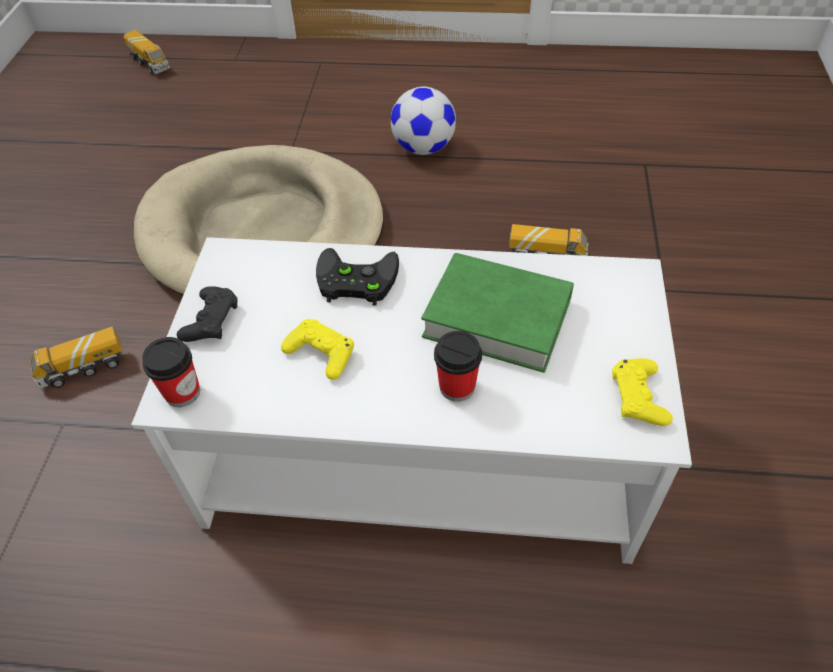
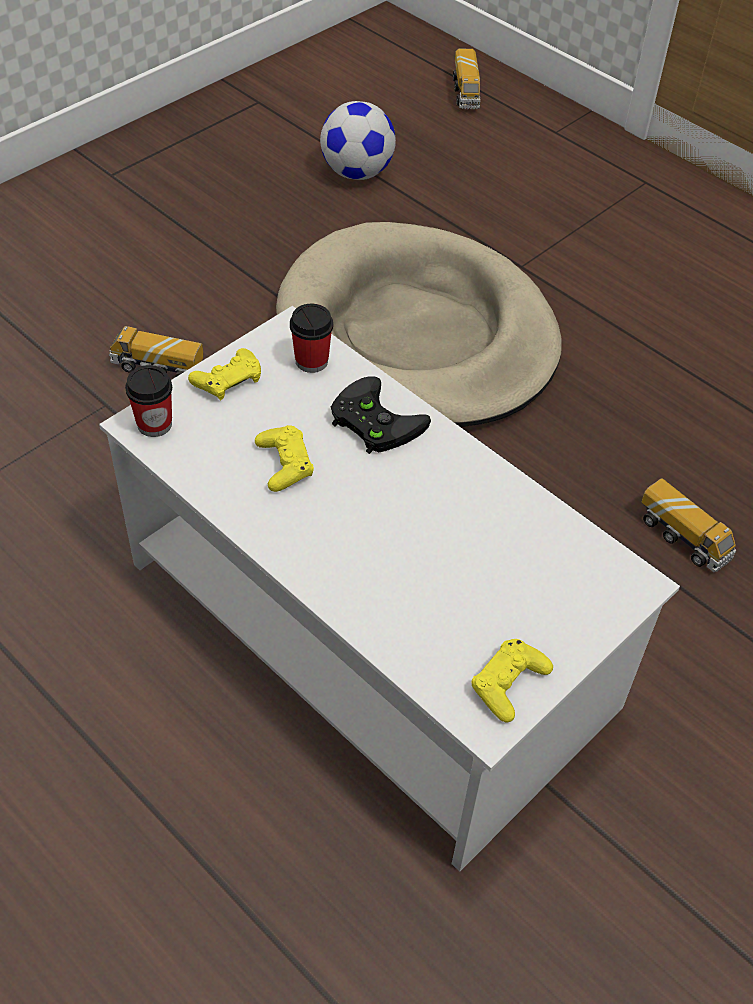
camera: 35 degrees right, 0 degrees up
(211, 320) = (228, 380): black game controller -> yellow game controller
(423, 148) = (665, 342): football -> football (357, 172)
(457, 387) = (363, 565): cup -> cup (311, 361)
(497, 318) = (460, 534): green book -> none

